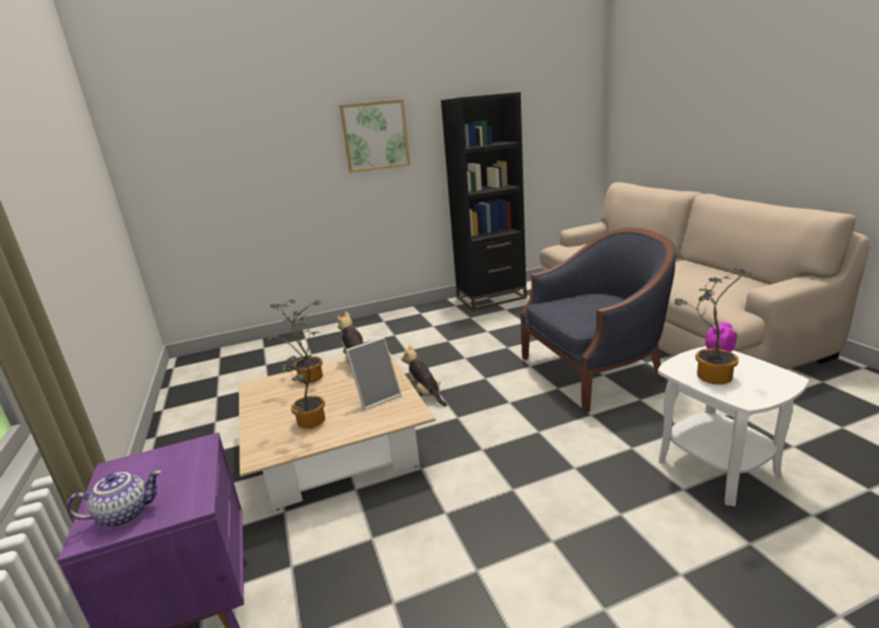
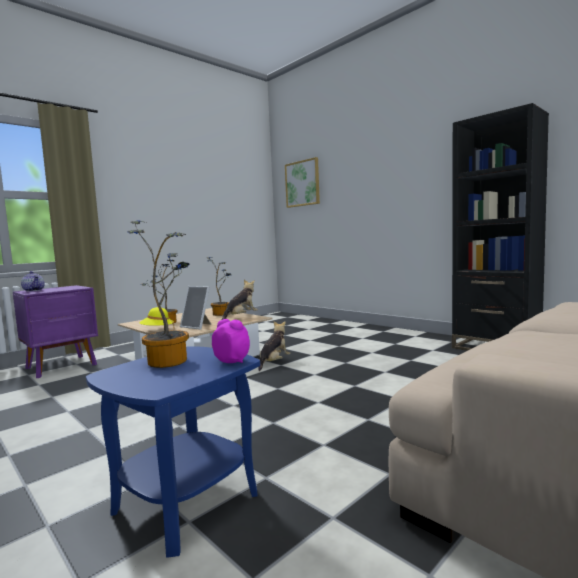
camera: 65 degrees right, 15 degrees down
(361, 429) = (157, 330): none -> yellow hat
(375, 136) = (410, 170): picture -> picture (302, 183)
(594, 372) = (370, 414): blue armchair -> none
(717, 467) = (186, 503): white side table -> blue side table

